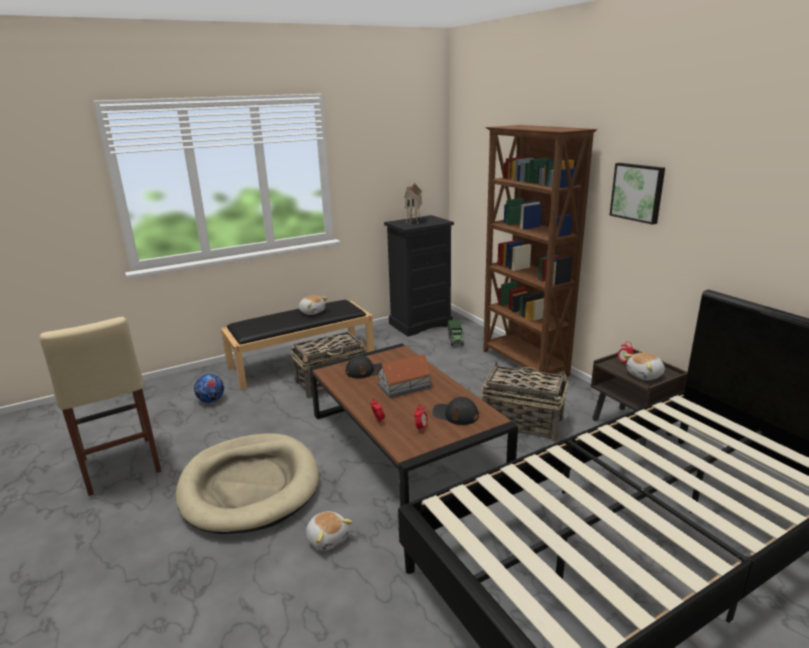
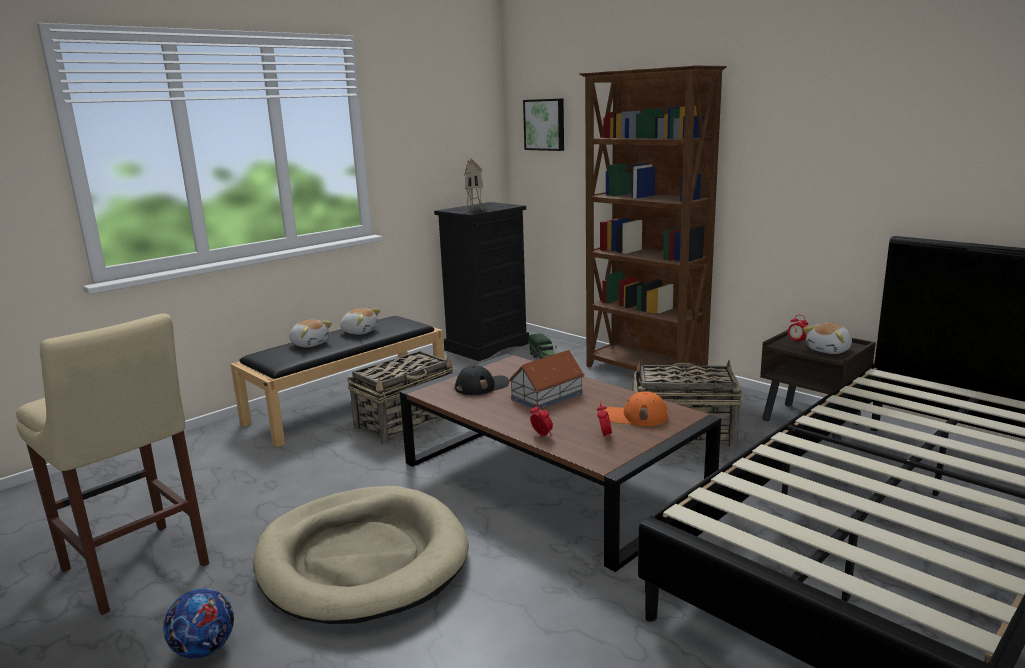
camera: 15 degrees left, 5 degrees down
(211, 400) = (238, 465): football -> football (204, 649)
(328, 538) = (516, 601): plush toy -> plush toy (310, 344)
(455, 414) = (636, 416): black cap -> orange cap
(638, 192) = (787, 136): picture -> picture (545, 124)

